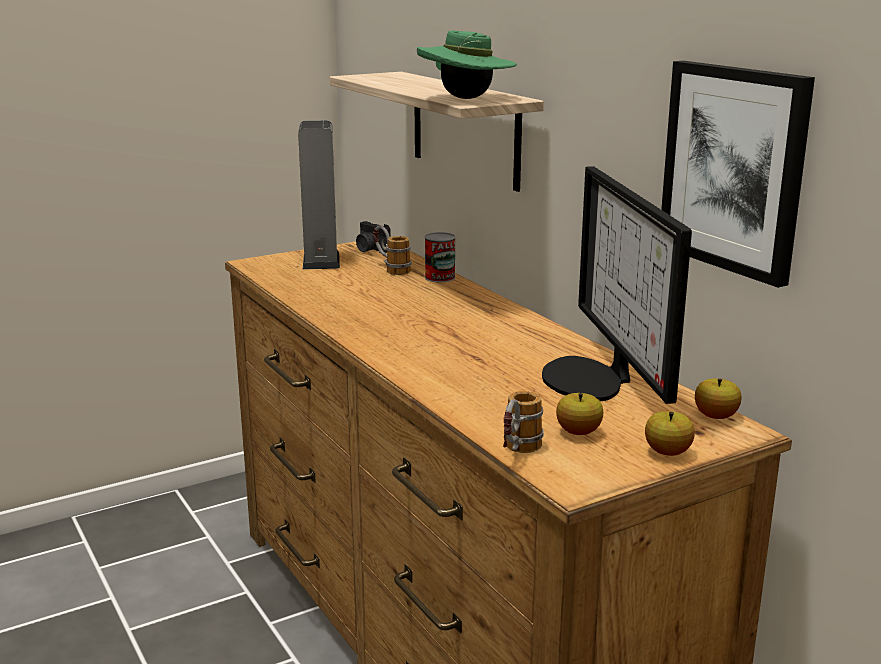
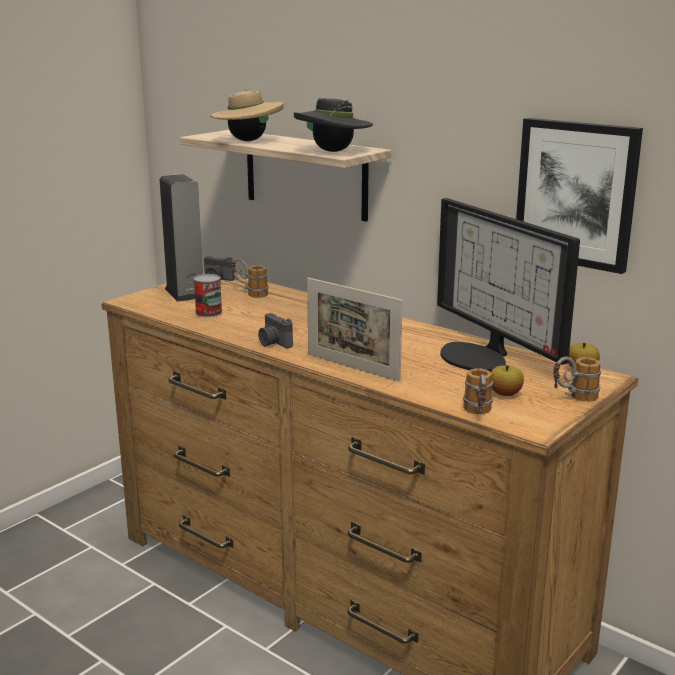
camera: 20 degrees left, 0 degrees up
(358, 329) = (273, 343): none -> camera
(393, 83) = (247, 140): none -> beige hat
(420, 369) = (352, 367): none -> picture frame
(440, 277) = (295, 296): can -> can (208, 312)
(466, 98) = (333, 151): green hat -> black hat
(667, 452) = (573, 398): apple -> mug

